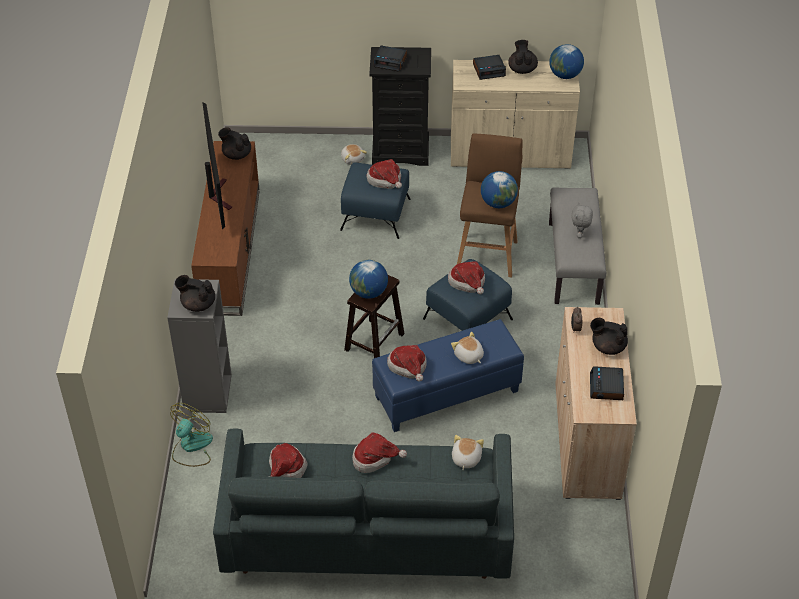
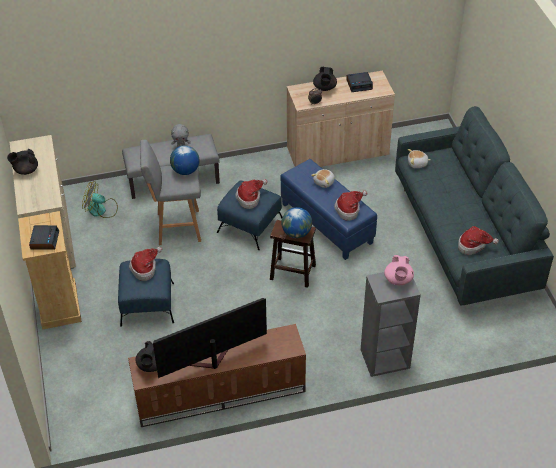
camera: 105 degrees left, 0 degrees up
(191, 447) = (440, 352): fan -> fan (101, 210)
(198, 304) = (398, 280): black teapot -> pink teapot
(353, 159) = (75, 337): plush toy -> none
(375, 459) = (440, 204): hat -> none
(401, 151) = (59, 305): black dresser -> beige dresser
(487, 254) = (176, 227): brown stool -> grey stool
(489, 70) = (30, 189): alarm clock -> none
(565, 75) = (30, 145): globe -> none

